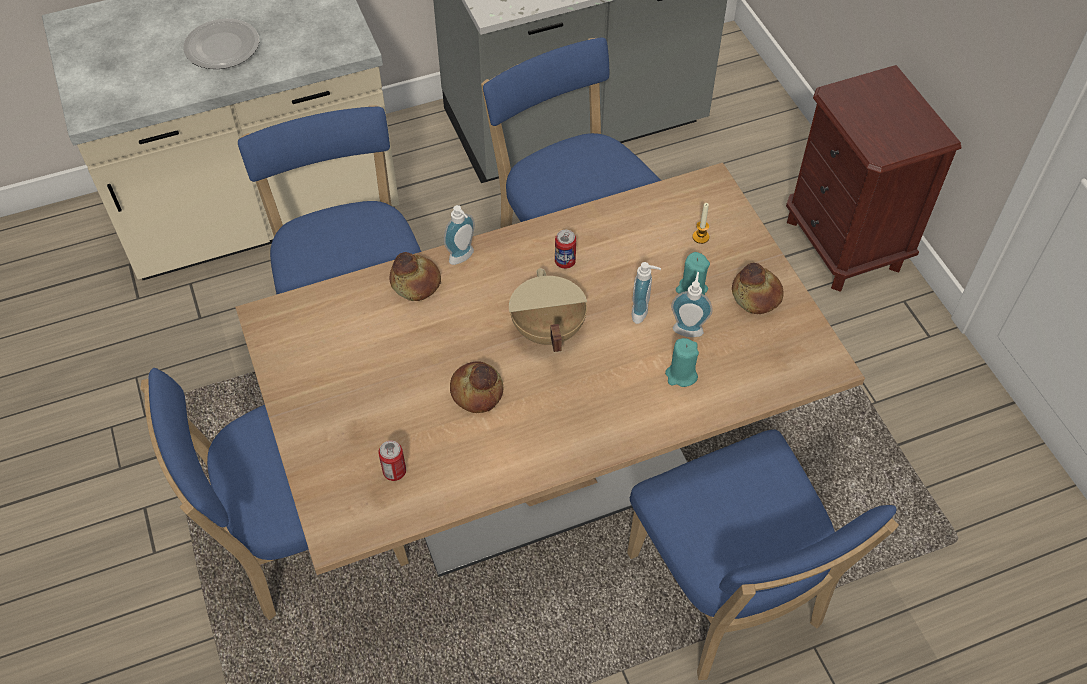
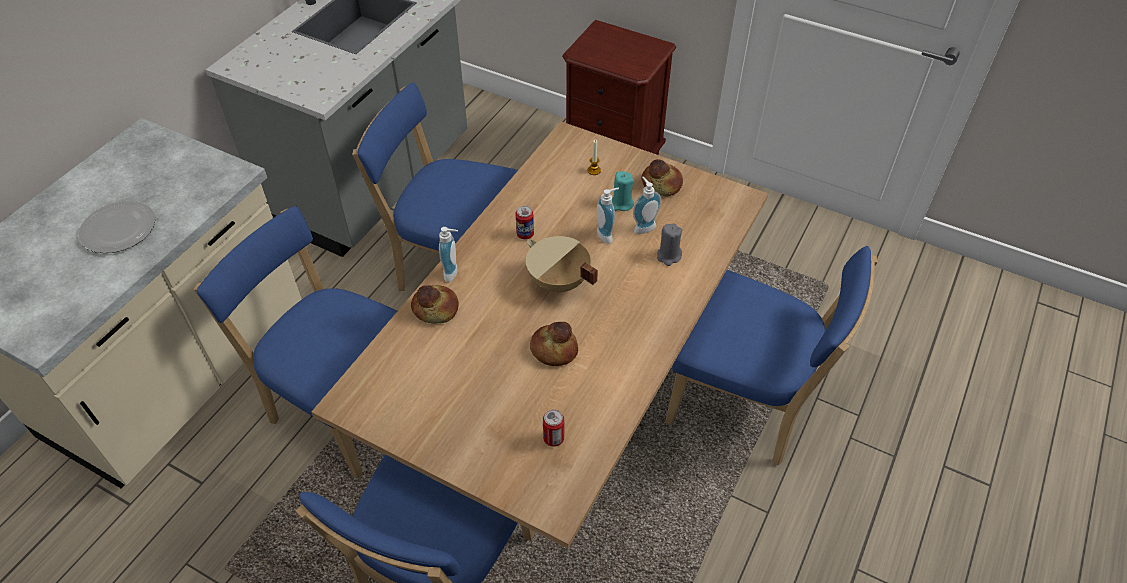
camera: 40 degrees left, 5 degrees down
(681, 375) = (668, 256): turquoise candle -> grey candle

